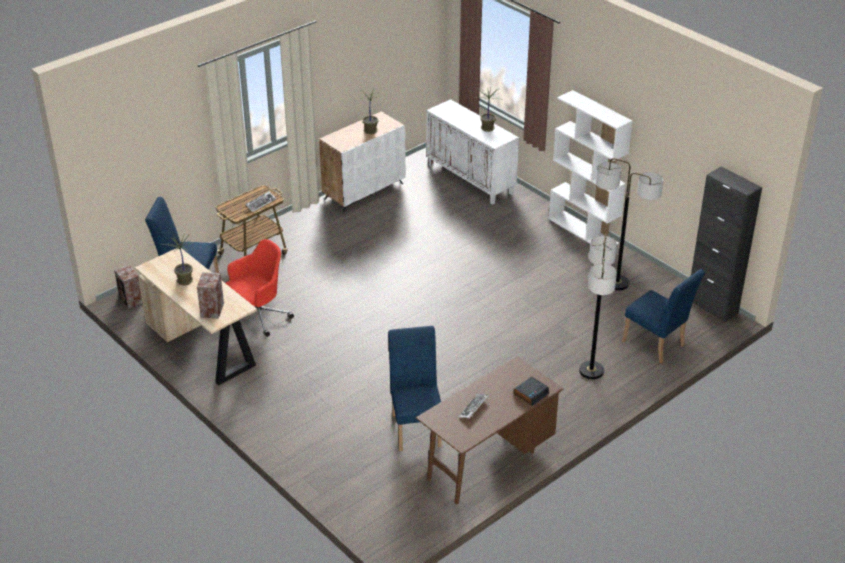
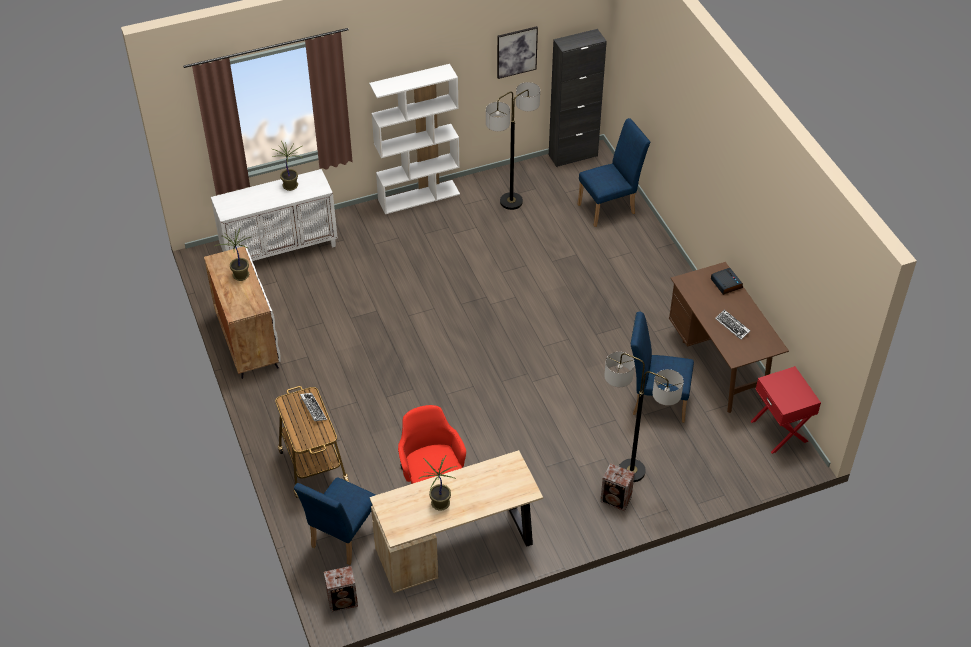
camera: 70 degrees left, 10 degrees up
(211, 310) = (506, 489): speaker -> speaker (616, 500)
(421, 521) = (780, 431): none -> red nightstand
(591, 371) = (626, 260): floor lamp -> floor lamp (631, 471)
(689, 154) = (516, 52): none -> picture

